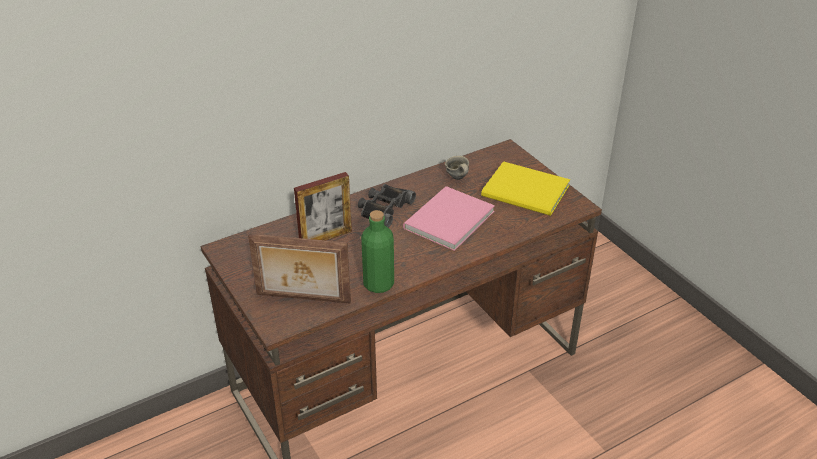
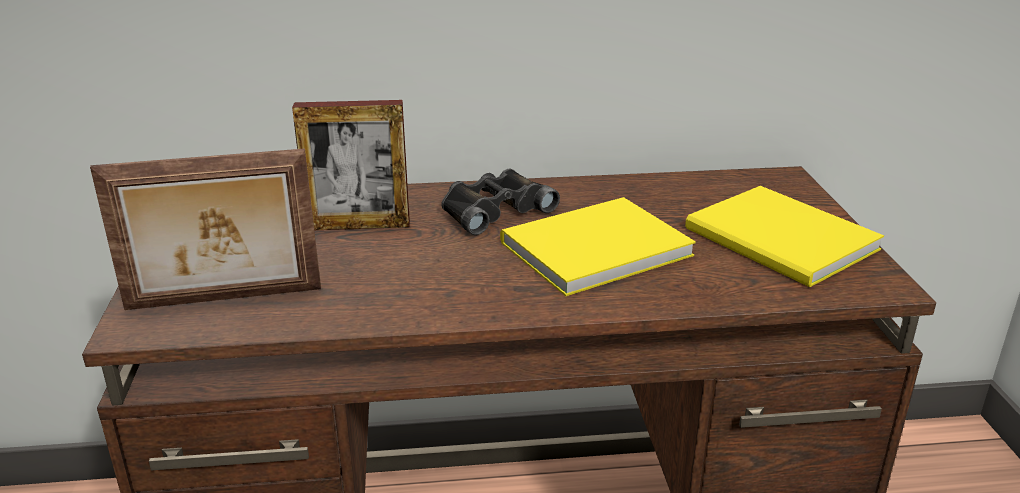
camera: 25 degrees right, 10 degrees down
(303, 299) = (224, 300): picture frame -> picture frame turned 45 degrees counterclockwise
(378, 284) = (375, 312): green bottle -> none
(446, 220) = (589, 248): pink book -> yellow book
(456, 179) = (658, 197): grey mug -> none

